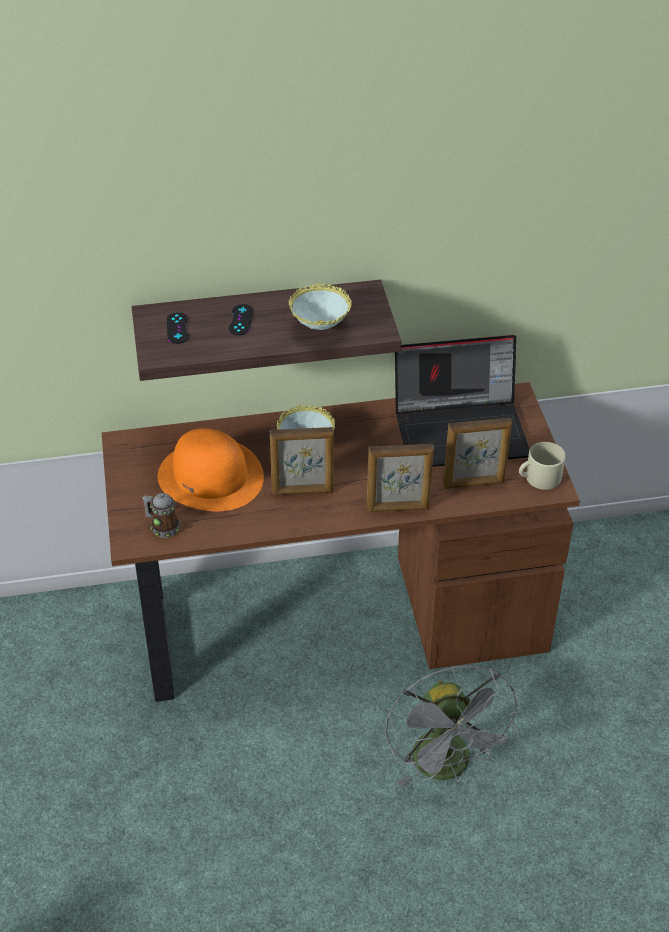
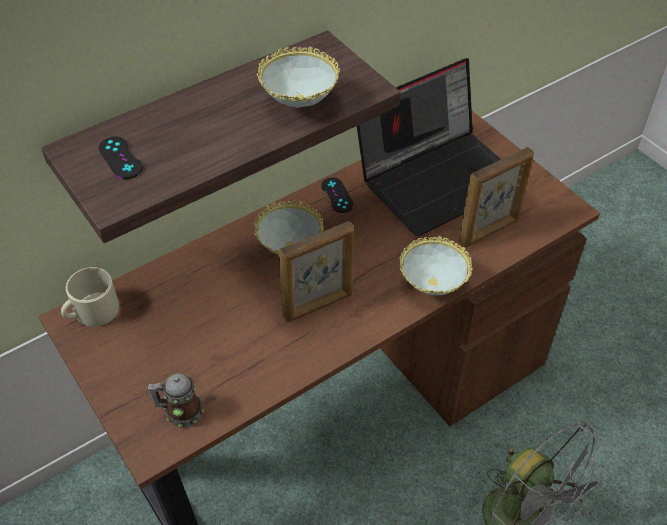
camera: 25 degrees left, 5 degrees up
(211, 476) = (203, 324): orange hat -> none
(240, 320) = (195, 123): black game controller -> black game controller (337, 195)
(398, 508) = (432, 288): picture frame -> bowl
(539, 478) = (546, 203): beige mug -> beige mug (91, 312)

